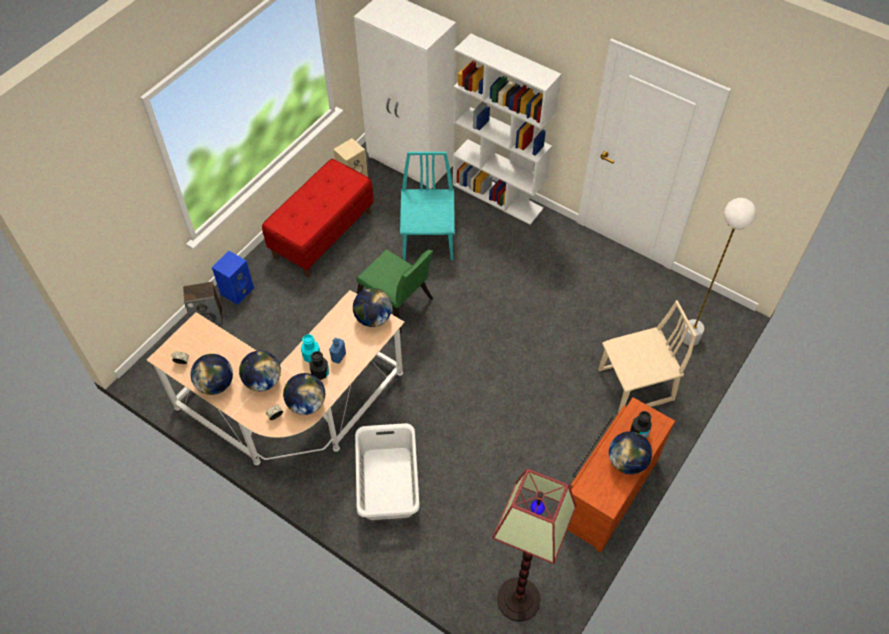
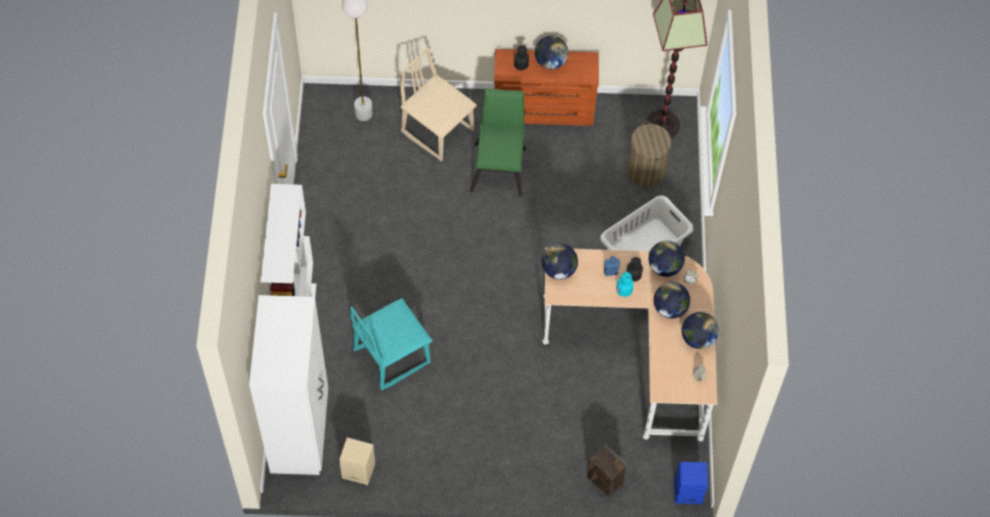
camera: 125 degrees left, 5 degrees up
(237, 290) = (559, 478): blue speaker -> blue speaker (687, 493)
(322, 234) = (446, 450): red bench -> none
(397, 305) = (481, 338): green chair -> green chair (499, 166)
(471, 542) = (646, 171): none -> laundry basket

